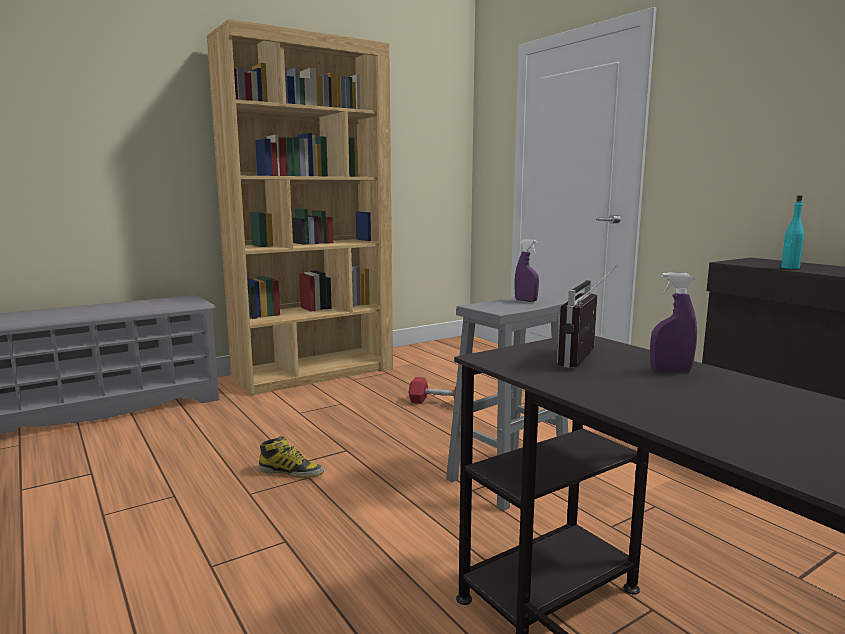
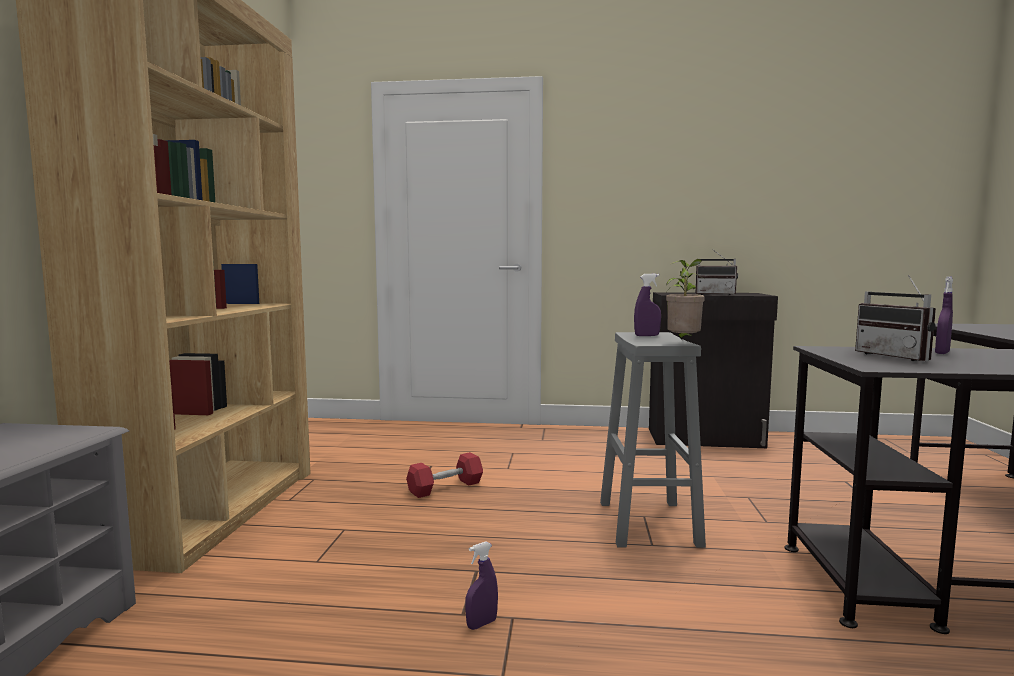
camera: 50 degrees left, 5 degrees down
(291, 472) = (481, 624): boot -> purple spray bottle
(500, 311) = (683, 343): none -> potted plant
(789, 268) = (715, 294): turquoise bottle -> radio

